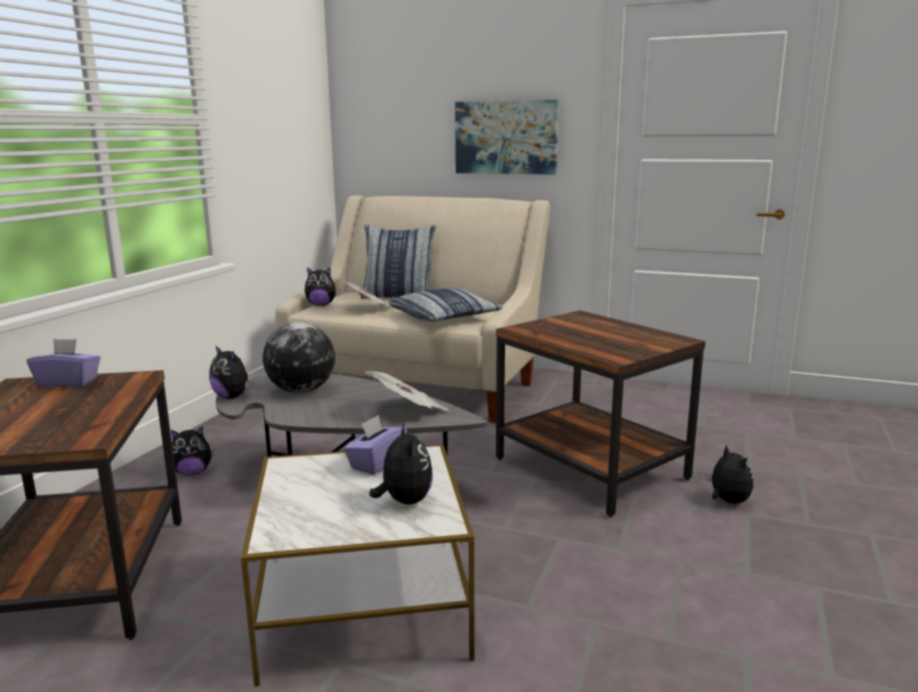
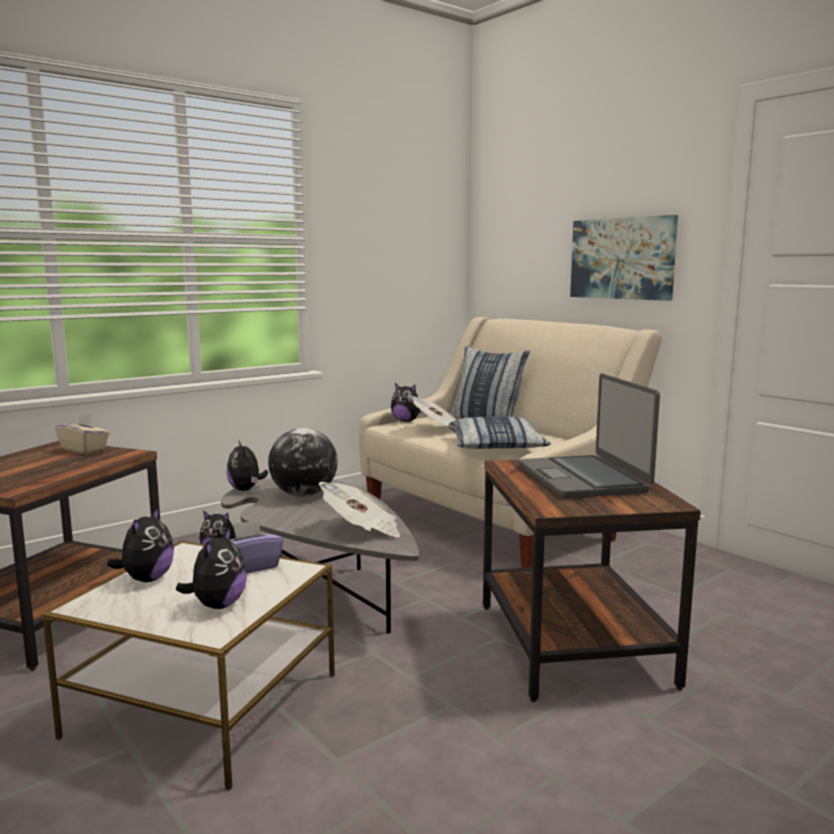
camera: 30 degrees right, 5 degrees down
(68, 382) = (84, 449): purple tissue box -> beige tissue box
(594, 331) = (583, 478): none -> laptop
(727, 501) = (701, 729): plush toy -> plush toy (147, 579)

